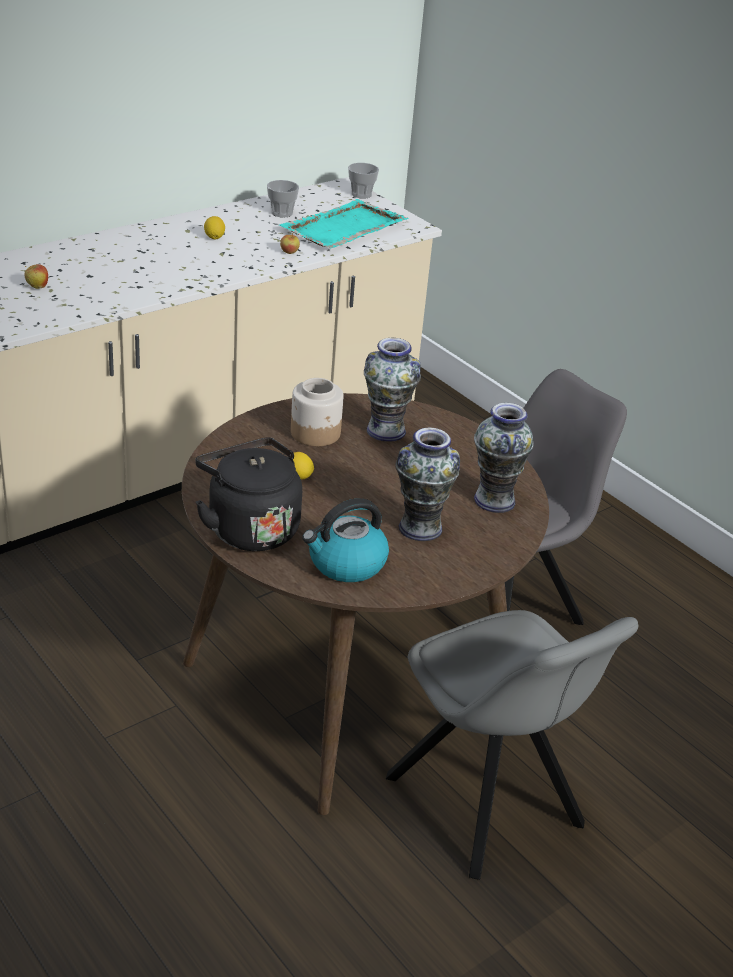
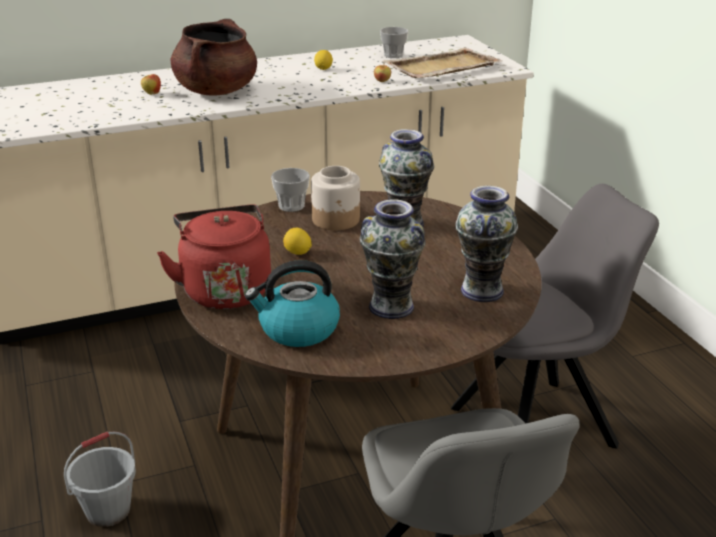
camera: 20 degrees right, 5 degrees down
(107, 768) = (108, 510): none -> grey bucket
(111, 278) = (216, 91): none -> brown cooking pot
(249, 528) = (225, 289): black kettle -> red kettle
(343, 228) = (441, 67): turquoise tray -> beige tray
(361, 194) = (473, 45): cup -> cup (291, 206)

